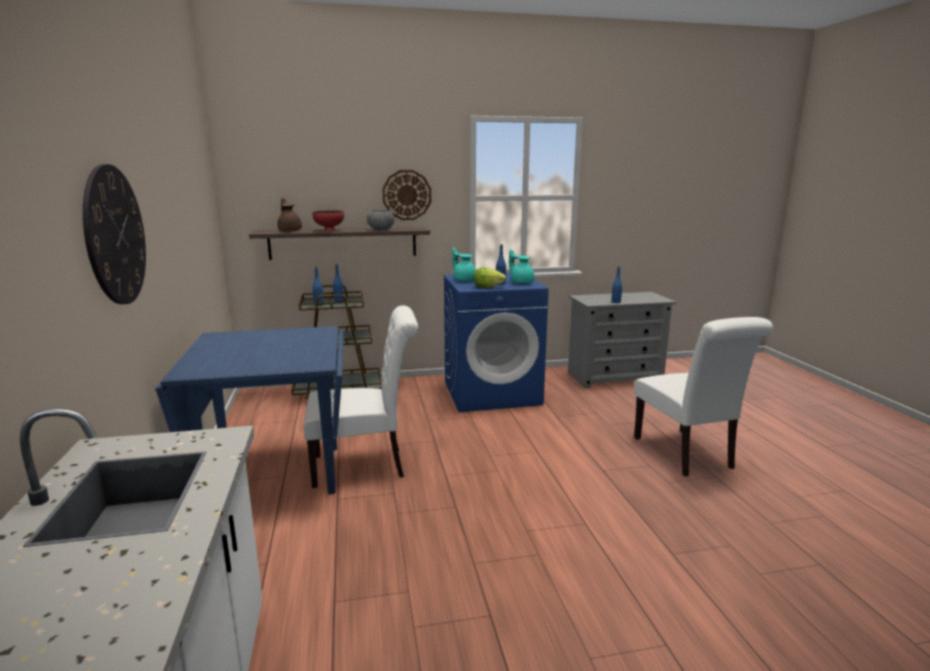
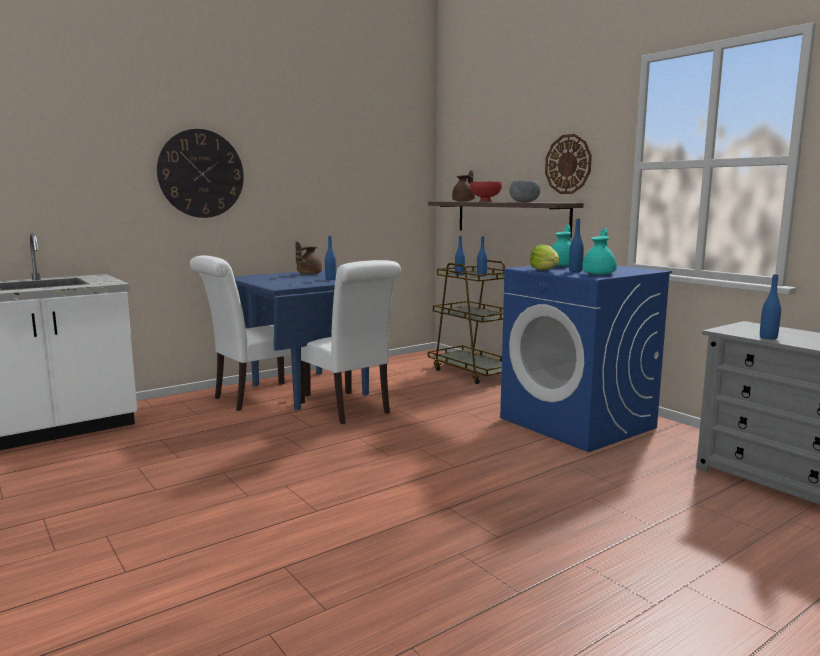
camera: 65 degrees right, 5 degrees down
(229, 344) = (308, 274): none -> brown teapot
(294, 341) = (330, 279): none -> blue bottle
(687, 455) = (566, 564): white chair -> white chair (256, 397)

